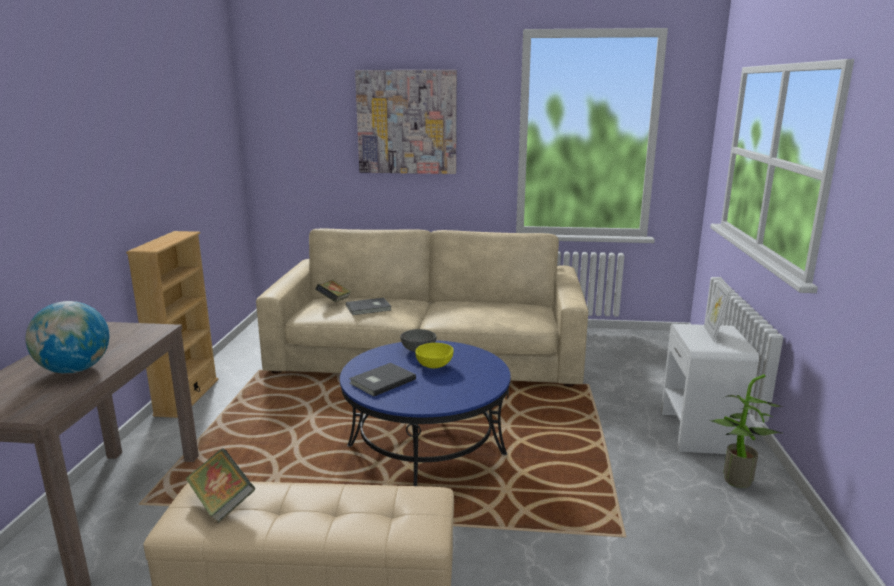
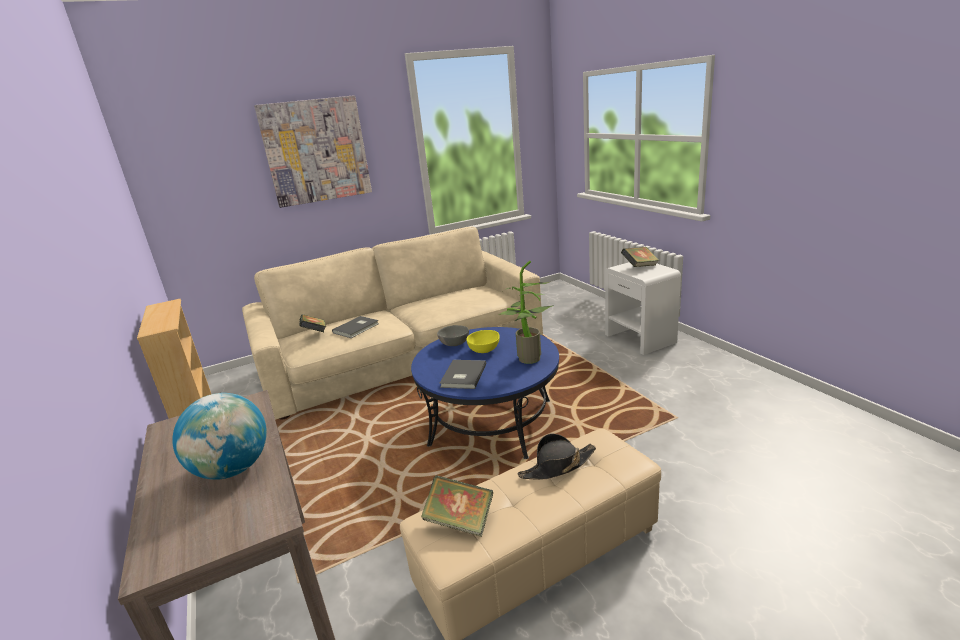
camera: 30 degrees left, 5 degrees up
(356, 500) = (557, 466): none -> black hat
(713, 334) = (640, 267): picture frame -> book
(734, 481) = (691, 359): potted plant -> potted plant (527, 360)

